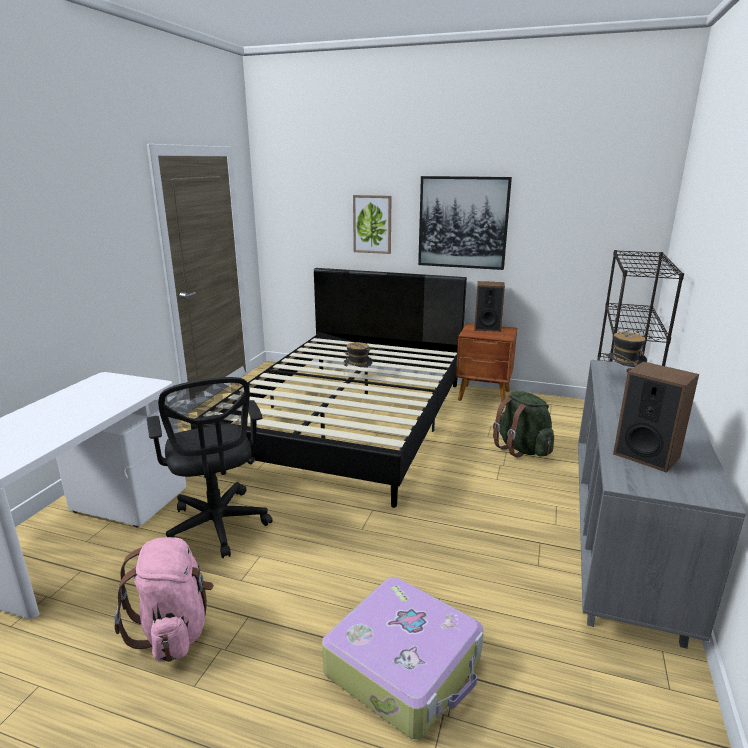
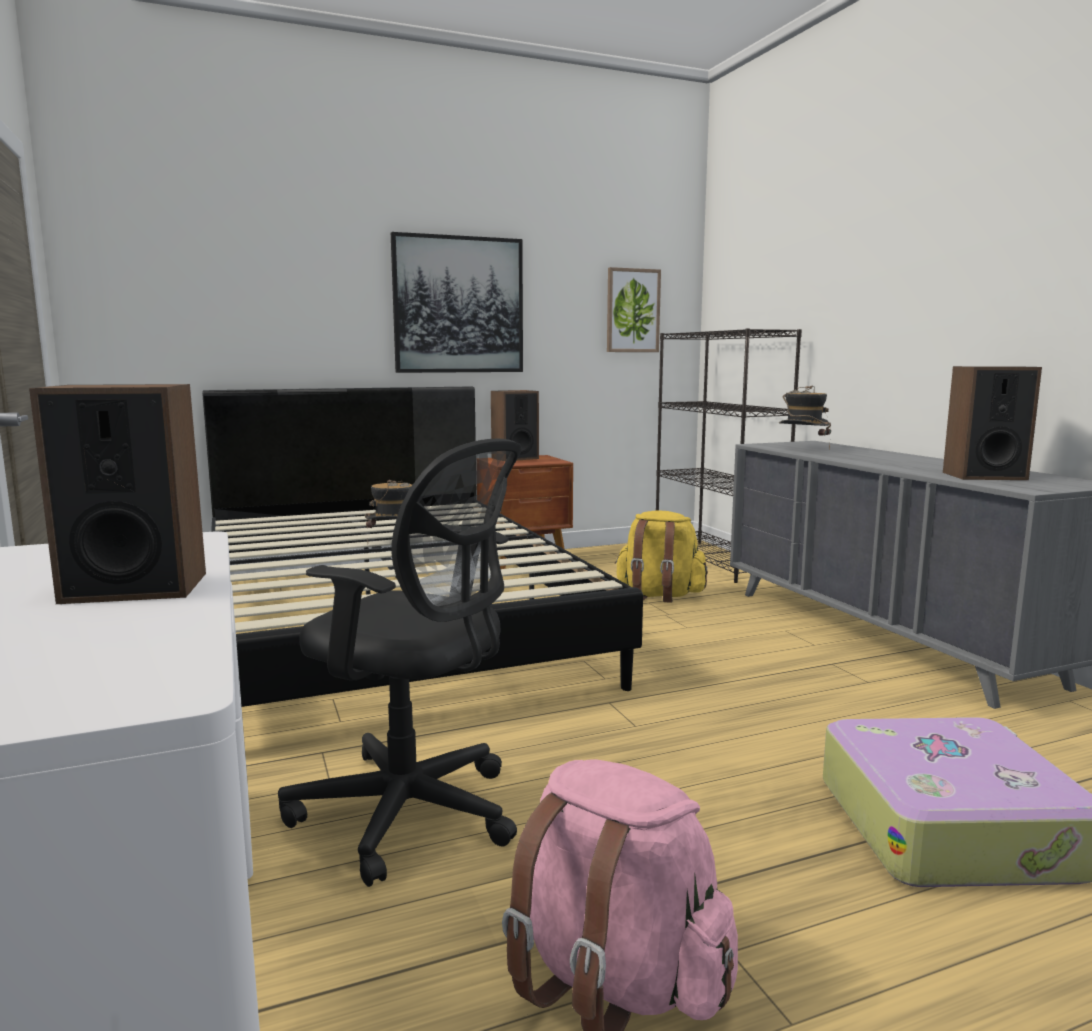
camera: 40 degrees left, 10 degrees down
(85, 412) = (135, 587): none -> speaker
(372, 224) = (310, 309): picture -> picture (632, 310)
(521, 449) = (659, 596): green backpack -> yellow backpack

